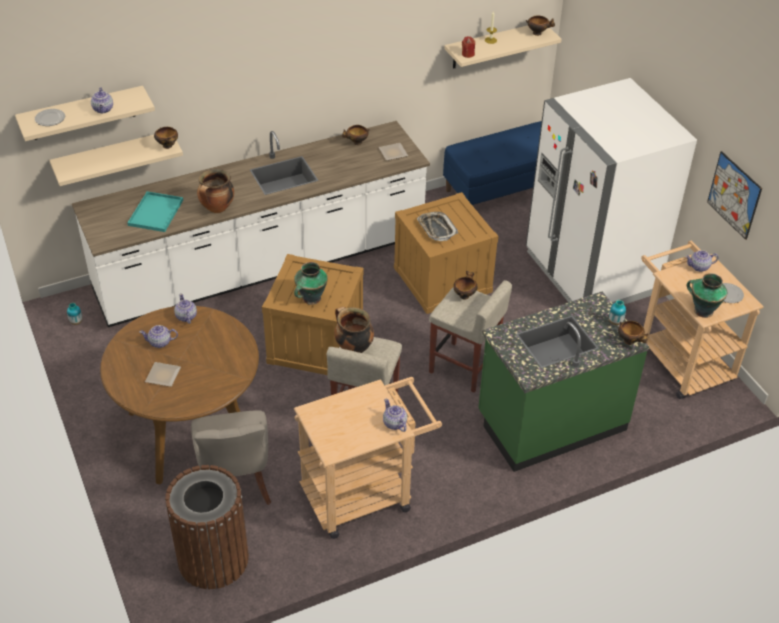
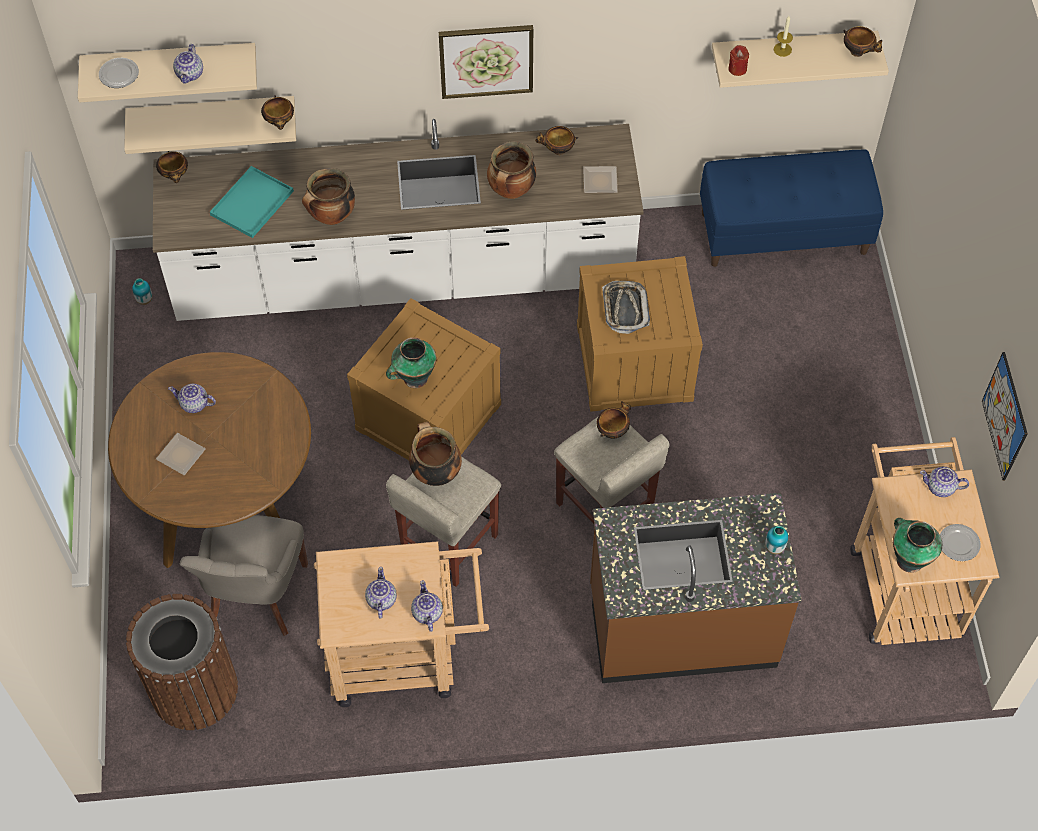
camera: 20 degrees right, 15 degrees up
(186, 317) = (239, 373): teapot -> teapot (381, 600)
(301, 80) = (486, 60): none -> picture
(336, 170) = (511, 191): none -> cooking pot
(550, 422) = (682, 625): green counter -> brown counter
(590, 272) = (844, 407): white fridge -> none
(630, 341) = (779, 584): bowl -> bowl (175, 176)

